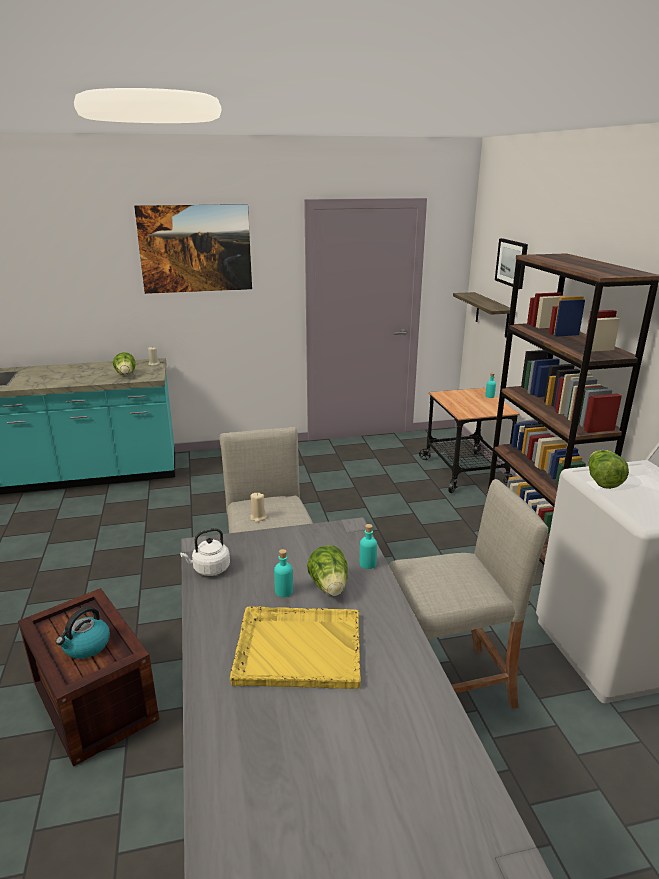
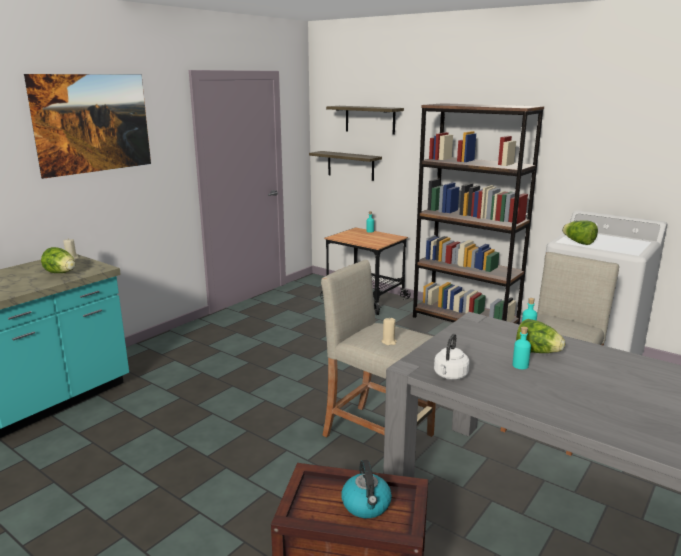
camera: 40 degrees left, 5 degrees down
(297, 648) = (593, 387): yellow tray -> none
(512, 263) = (370, 119): picture -> shelf

